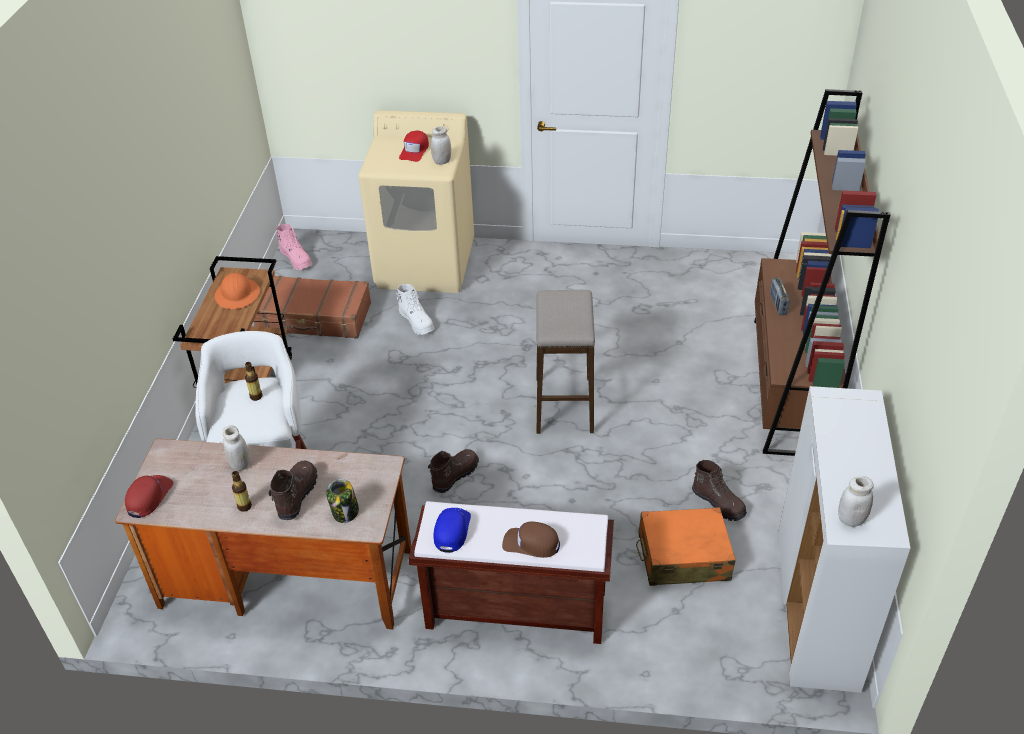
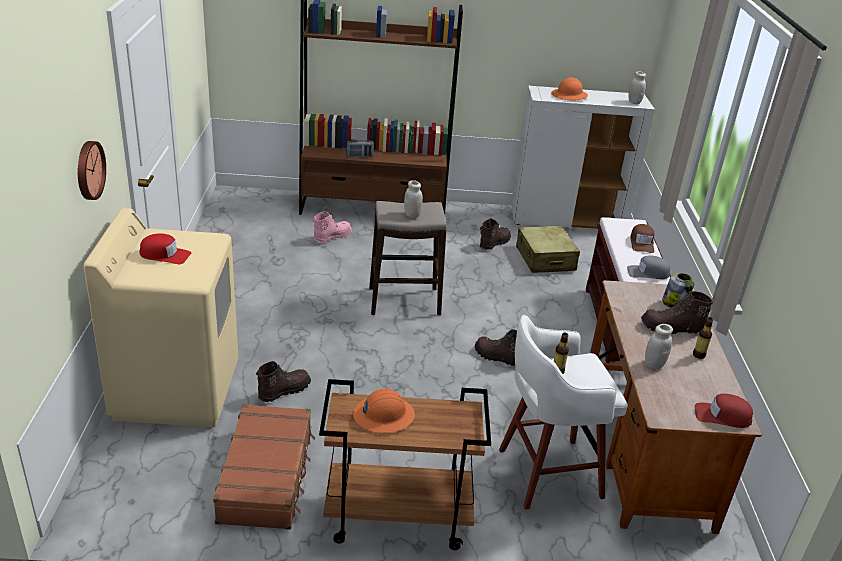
camera: 100 degrees left, 10 degrees down
(296, 259) = (132, 511): pink boot -> pink boot (332, 236)
(417, 322) = (284, 391): white boot -> brown boot
(428, 61) = (88, 170): none -> wall clock
(442, 161) = (195, 238): white jar -> white jar (412, 215)
(451, 530) = (648, 273): blue cap -> grey cap
(683, 557) = (545, 259): orange suitcase -> beige suitcase
(849, 434) = (569, 95): none -> orange hard hat

